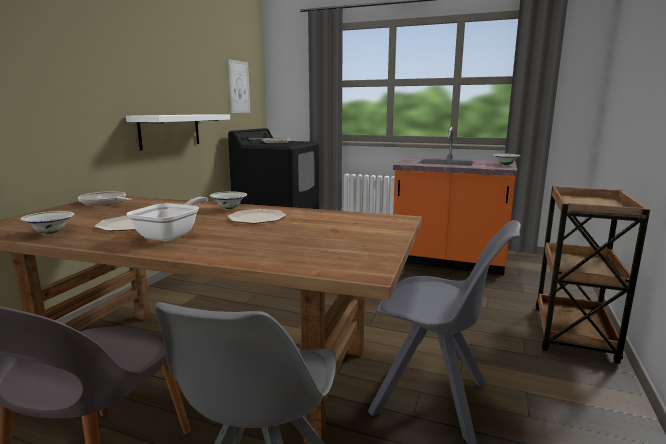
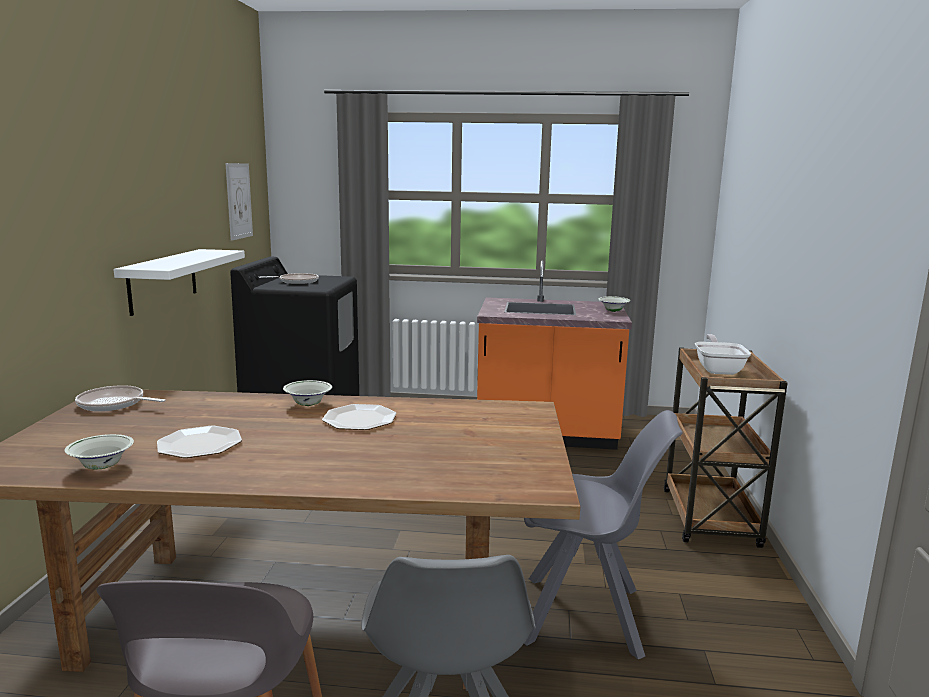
camera: 15 degrees left, 0 degrees up
(172, 235) = (276, 456): frying pan -> frying pan (718, 369)

